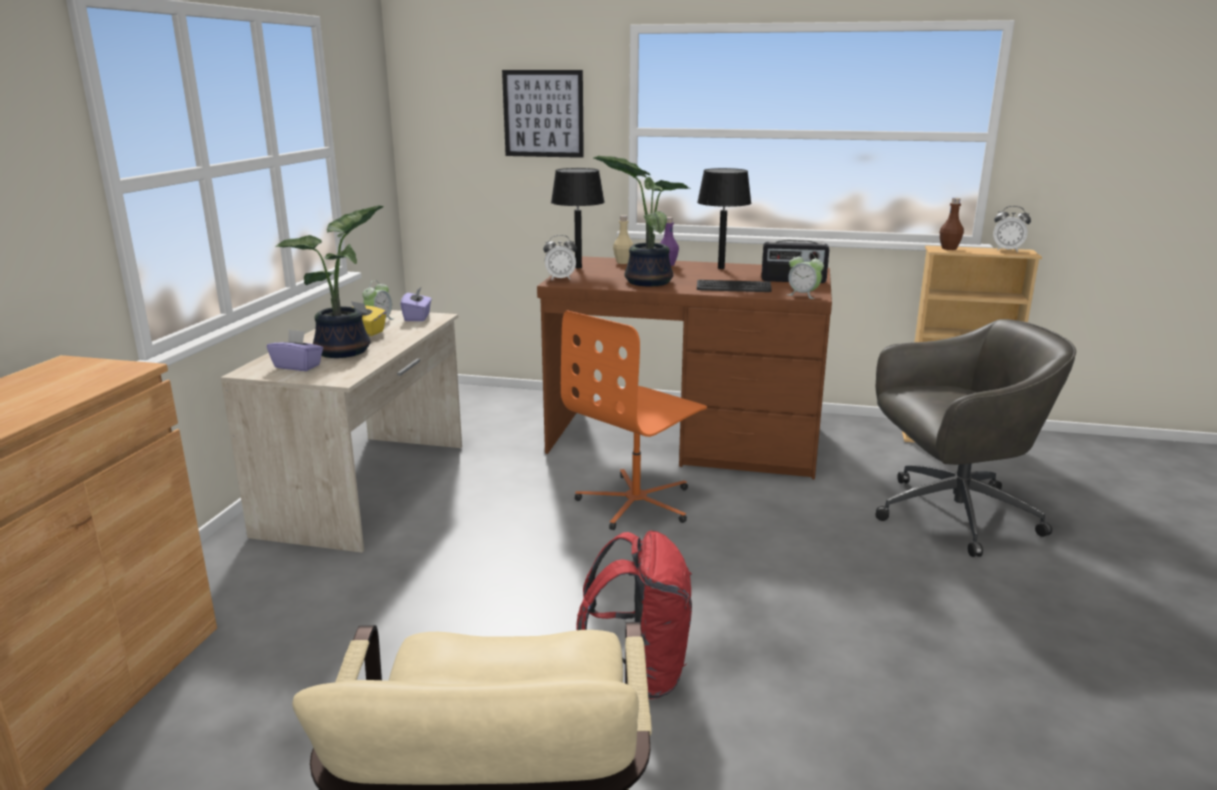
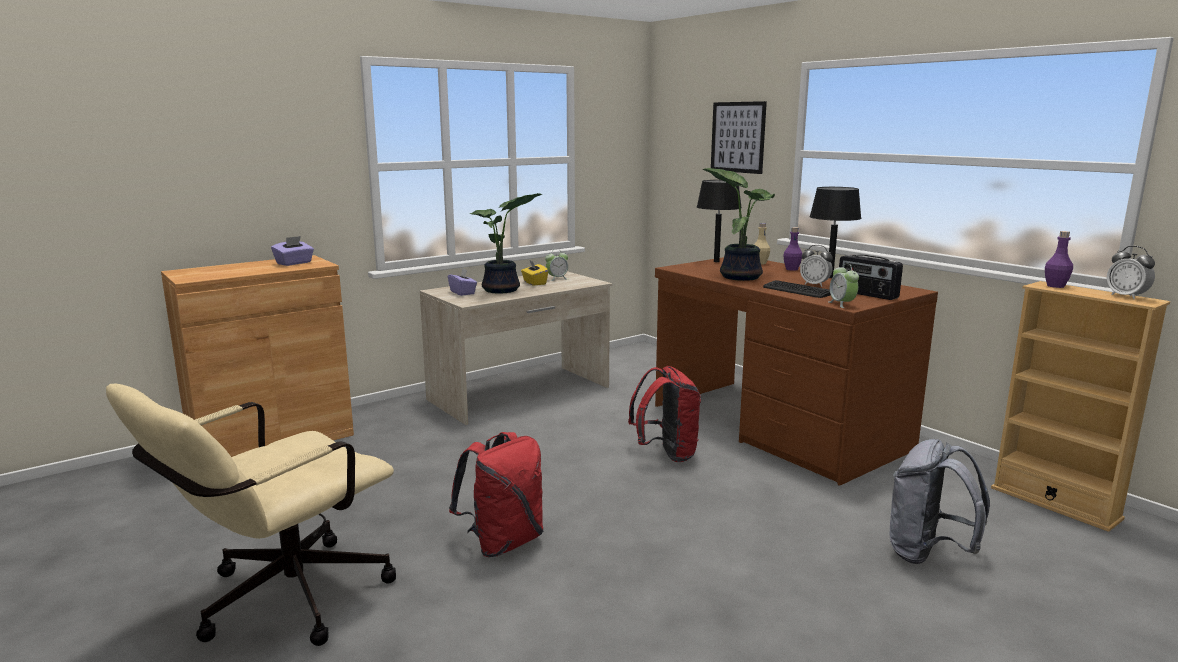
camera: 40 degrees right, 5 degrees down
(417, 317) = (583, 280): purple tissue box -> purple tissue box (294, 263)
(560, 279) = (682, 266): alarm clock -> alarm clock (814, 285)
(637, 503) = (666, 454): orange office chair -> red backpack
(949, 248) = (1055, 286): brown bottle -> purple bottle
(950, 515) = (928, 554): grey office chair -> grey backpack

